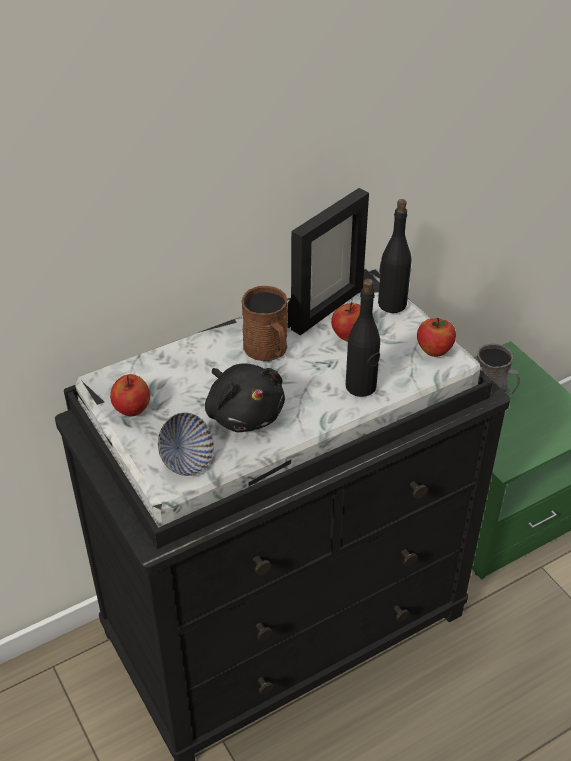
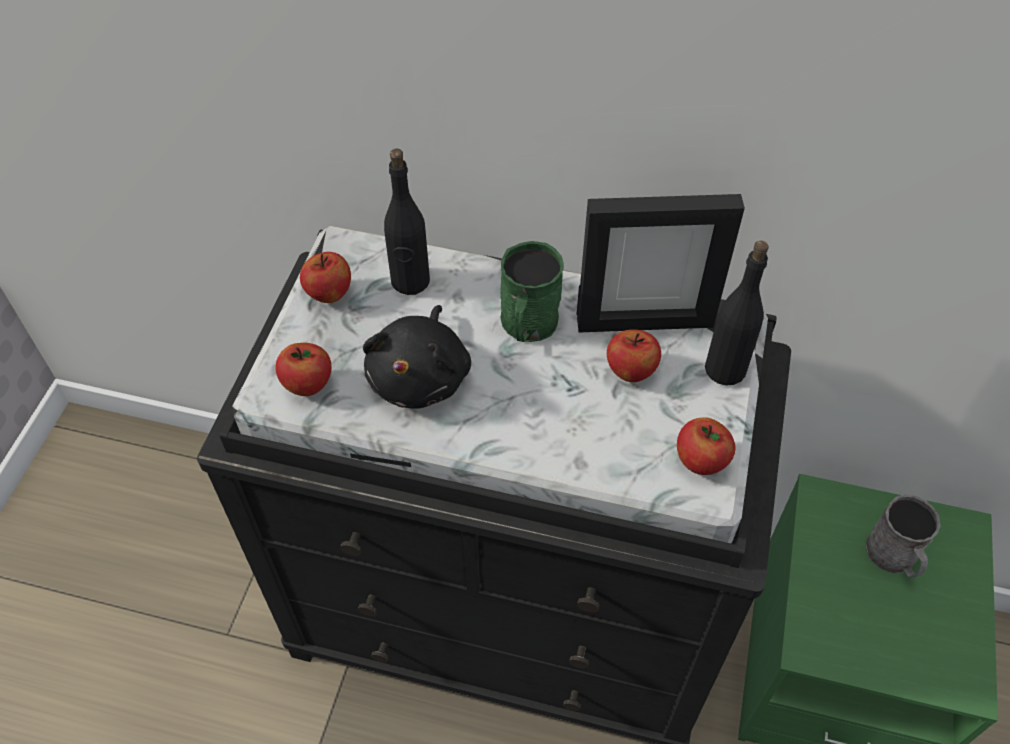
camera: 45 degrees right, 10 degrees up
(187, 460) = (308, 385): bowl -> apple
(268, 350) = (527, 325): brown mug -> green mug
(361, 387) = (567, 440): black bottle -> black bottle (410, 281)

